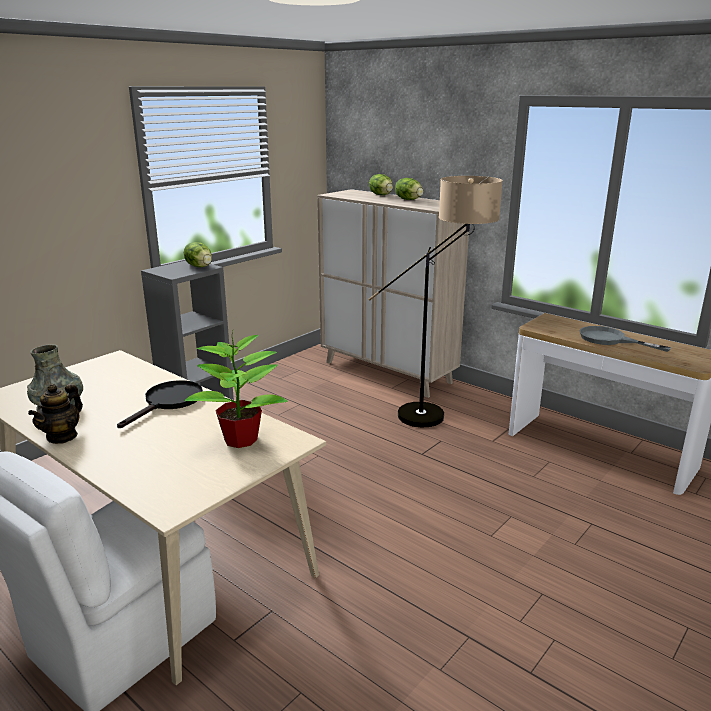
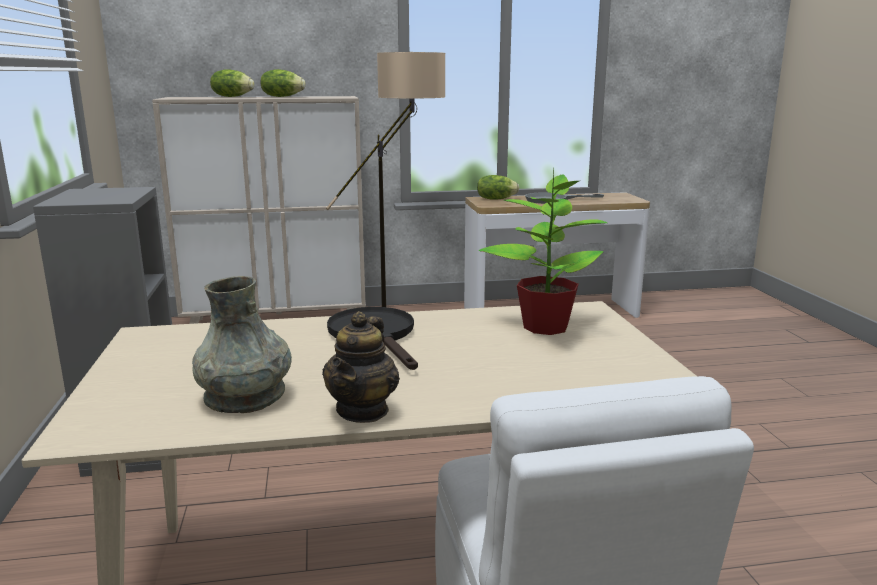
camera: 50 degrees left, 5 degrees down
(62, 436) = (363, 410): teapot -> teapot turned 45 degrees clockwise
(200, 266) = (120, 190): lettuce -> lettuce (496, 199)

